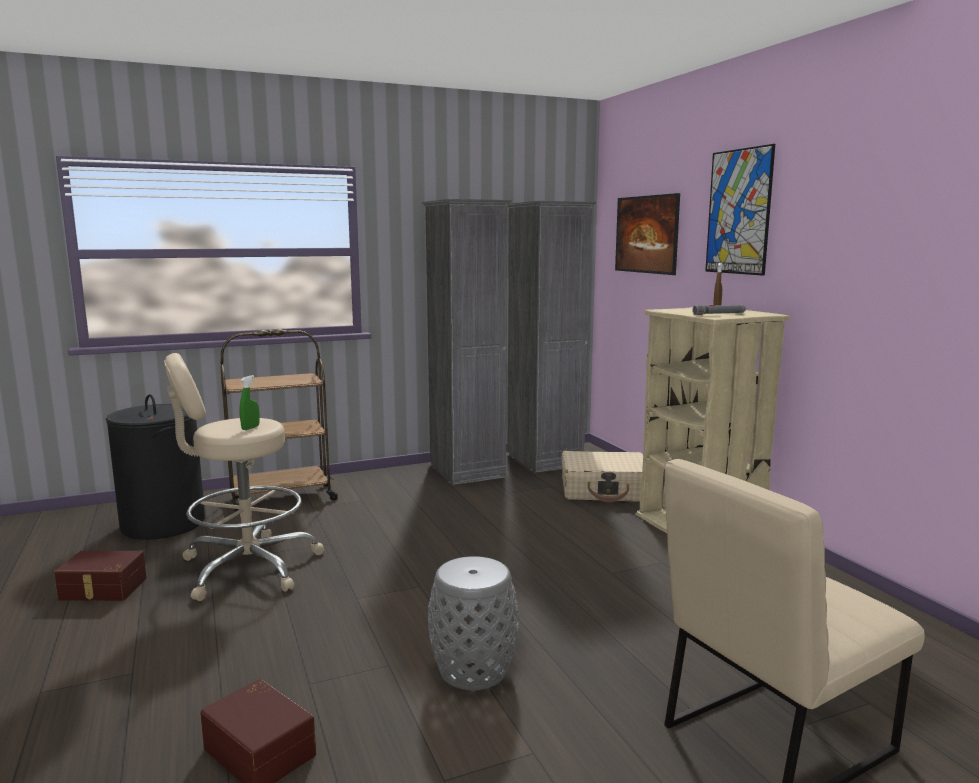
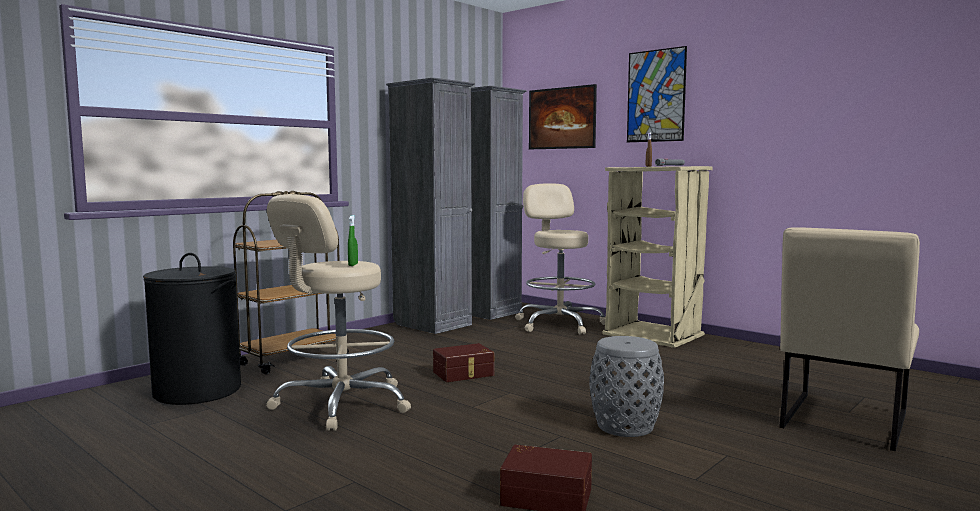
camera: 25 degrees left, 5 degrees down
(102, 589) = (218, 440): brown storage box -> brown storage box (464, 374)
(605, 490) = (559, 323): beige suitcase -> beige stool

